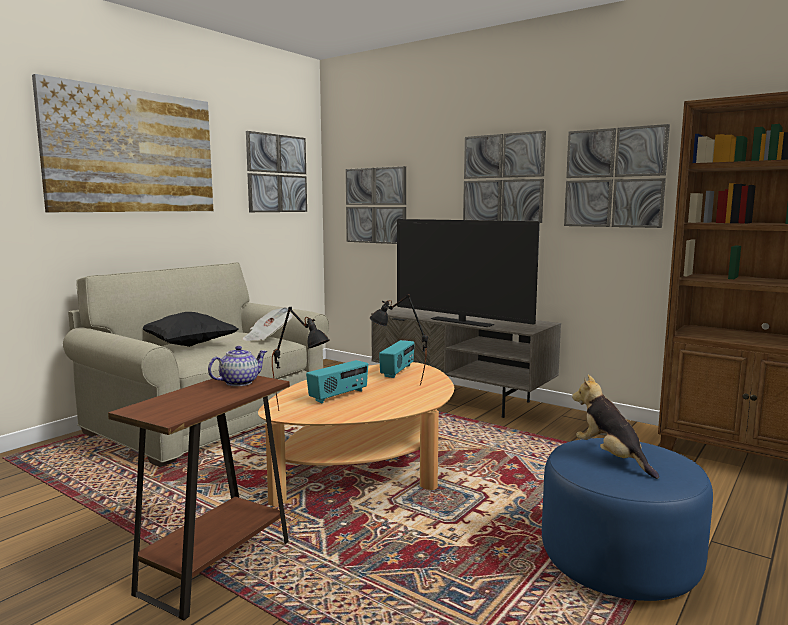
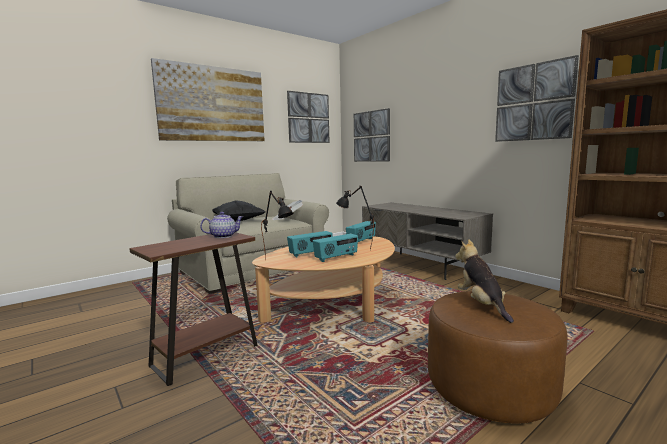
camera: 15 degrees right, 0 degrees up
(381, 400) = (336, 257): none -> radio
(461, 322) = (418, 212): television -> none
(503, 178) = (452, 110): picture -> none
(619, 562) = (490, 389): blue ottoman -> brown ottoman

